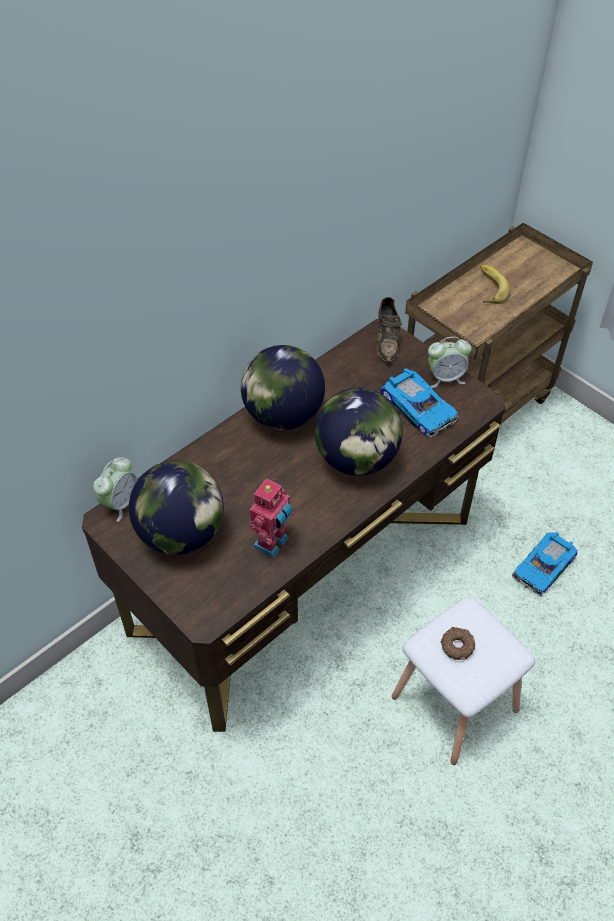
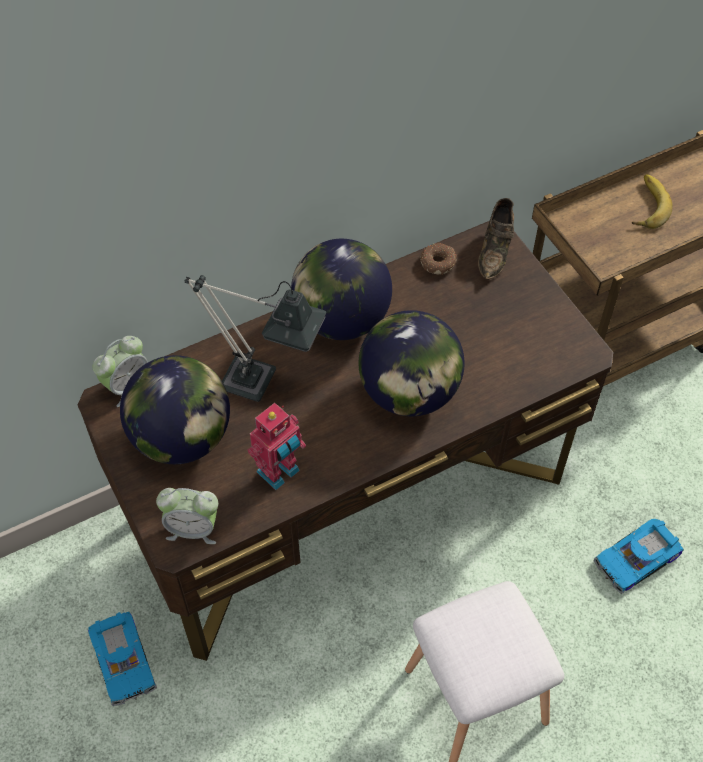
camera: 15 degrees right, 5 degrees up
(233, 478) = (260, 384): none -> table lamp
(419, 408) = (505, 344): toy car -> toy car (124, 660)
(445, 378) = (550, 313): alarm clock -> alarm clock (193, 529)
(457, 645) = (474, 637): donut -> donut (438, 262)

